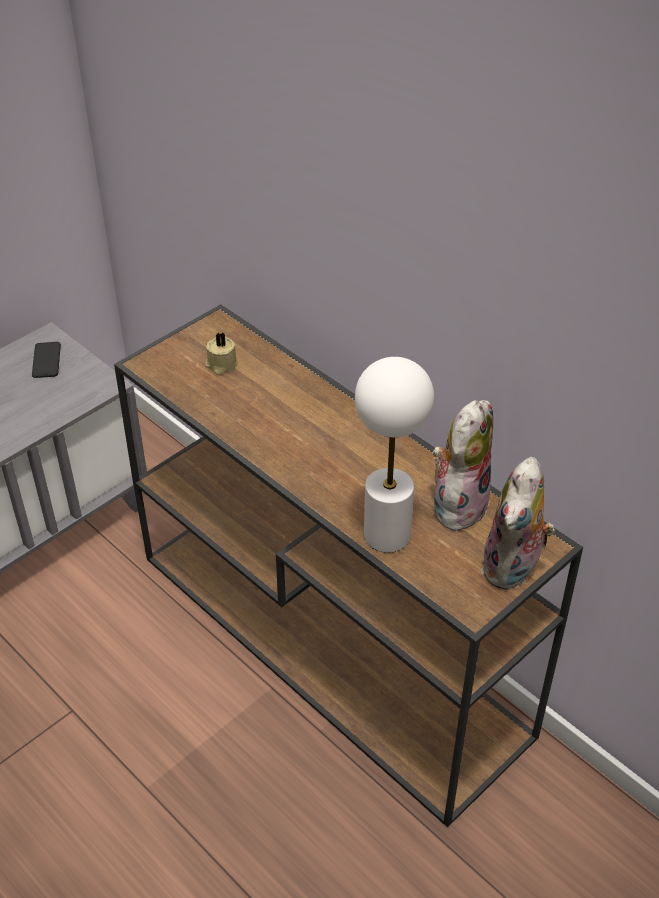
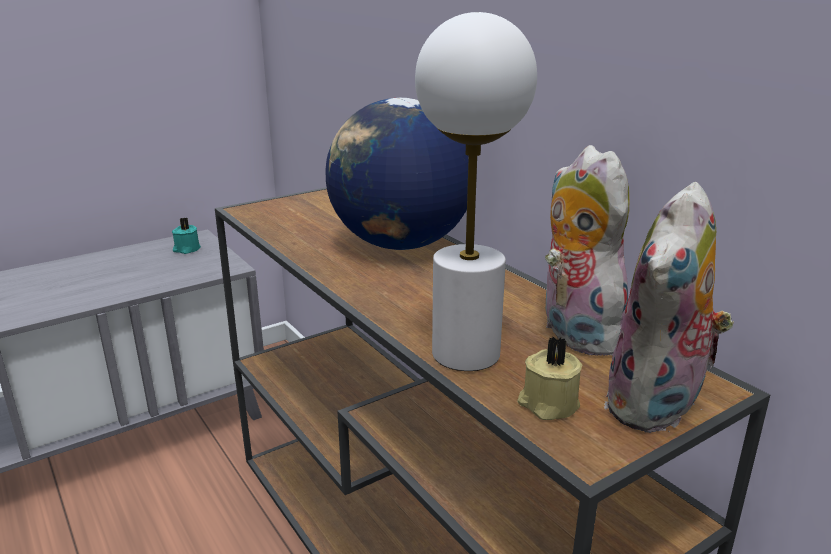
camera: 10 degrees right, 20 degrees down
(46, 360) = (186, 249): phone -> turquoise candle
(221, 365) = (322, 215): beige candle -> beige candle (547, 404)
(305, 405) = (400, 244): none -> globe
(458, 503) = (573, 333): plush toy -> plush toy turned 60 degrees counterclockwise

